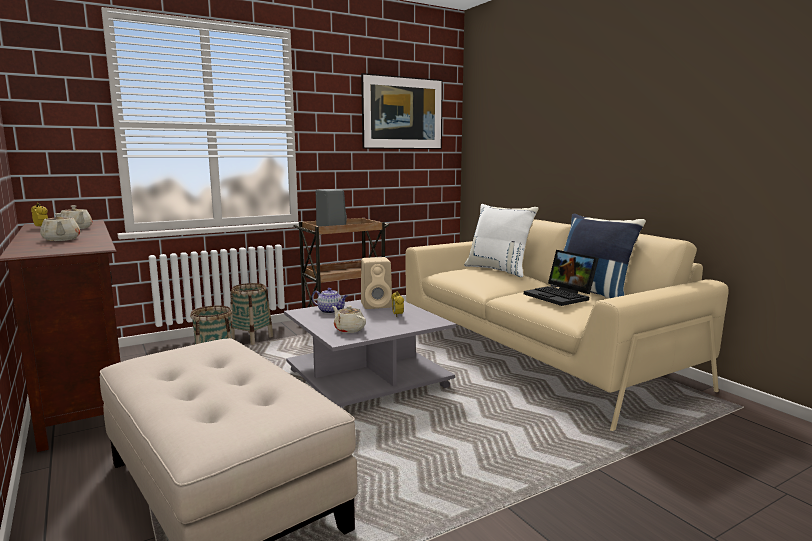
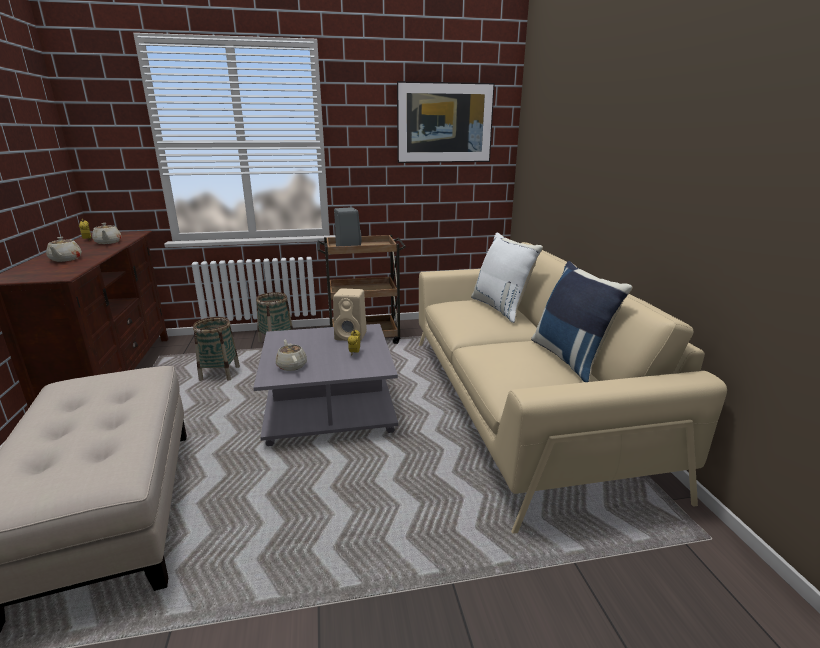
camera: 20 degrees right, 10 degrees up
(330, 311) = (303, 338): teapot -> none
(561, 296) = (519, 361): laptop -> none

